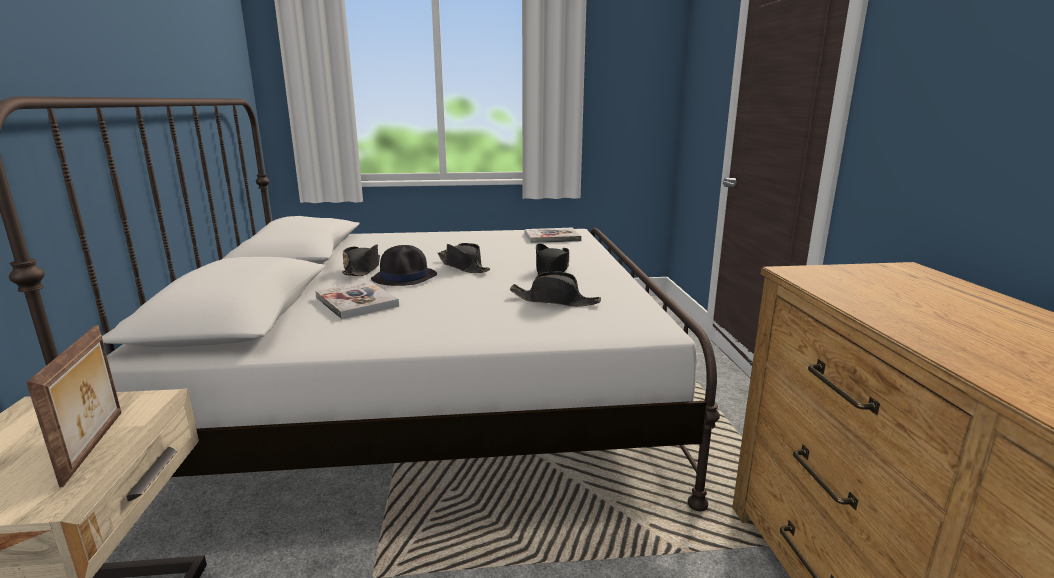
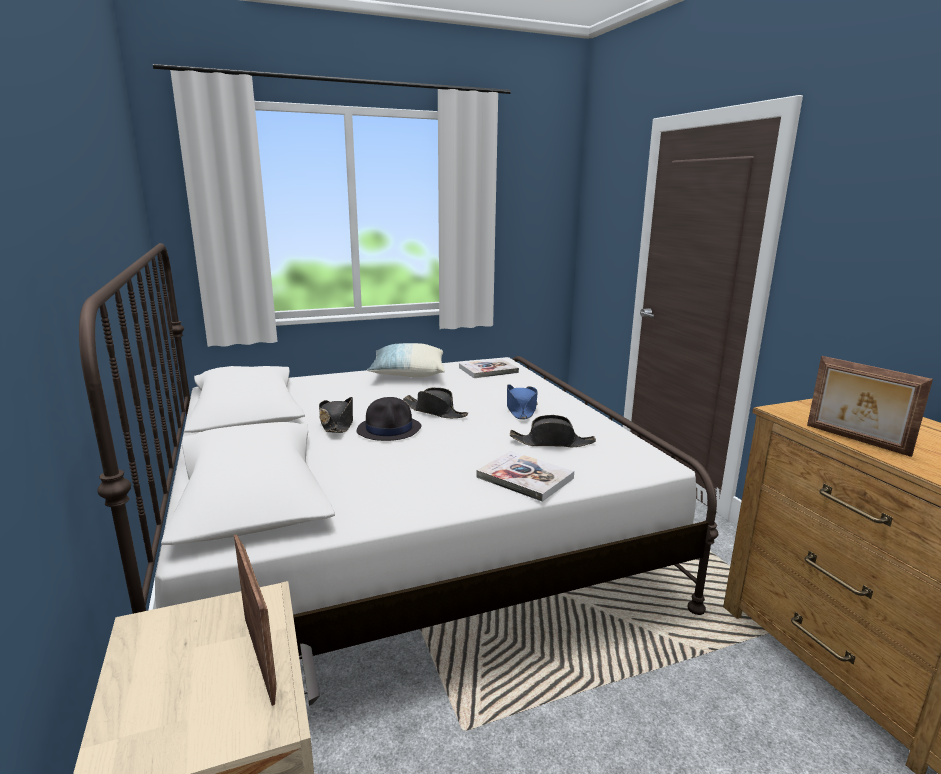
camera: 15 degrees left, 0 degrees up
(356, 302) = (369, 463): book -> book (525, 478)
(470, 236) = (408, 374): none -> pillow
(552, 270) = (521, 409): black hat -> blue hat
(858, 304) = (855, 440): none -> picture frame

